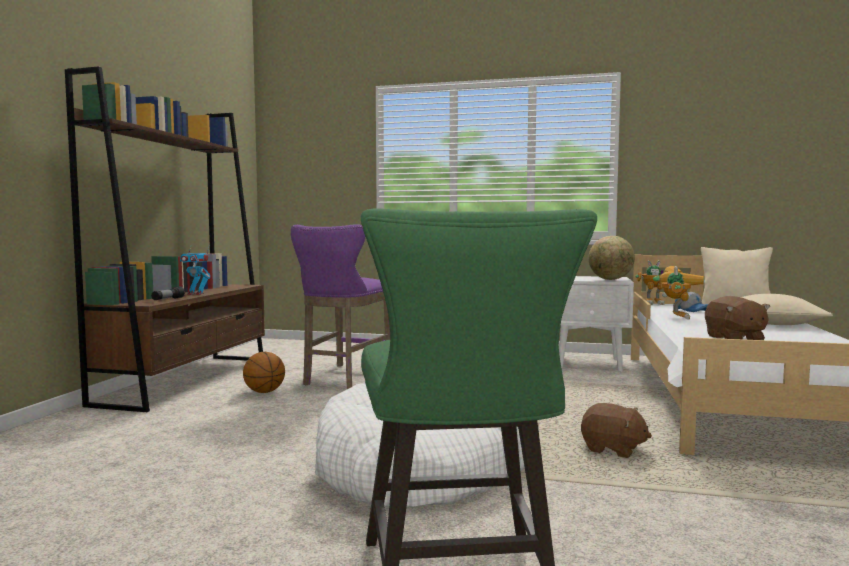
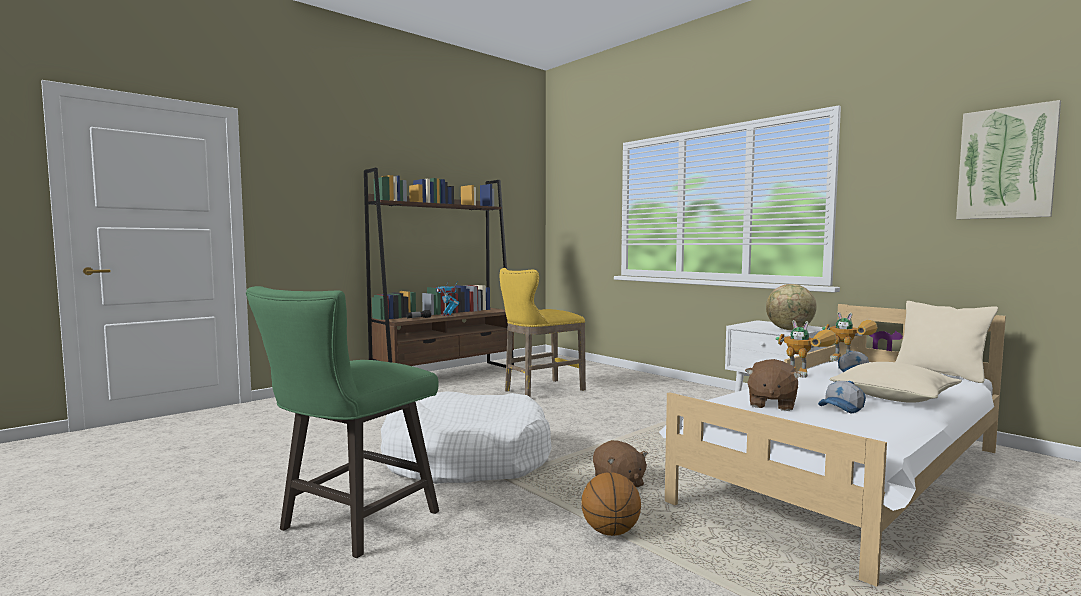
camera: 35 degrees right, 0 degrees up
(264, 392) = (472, 391): basketball -> basketball (610, 532)
(344, 378) = (539, 390): purple stool -> yellow stool
(676, 316) = (807, 375): toy robot -> toy robot turned 75 degrees clockwise
(753, 134) = (1006, 163): none -> picture
(779, 334) = (842, 408): none -> cap

